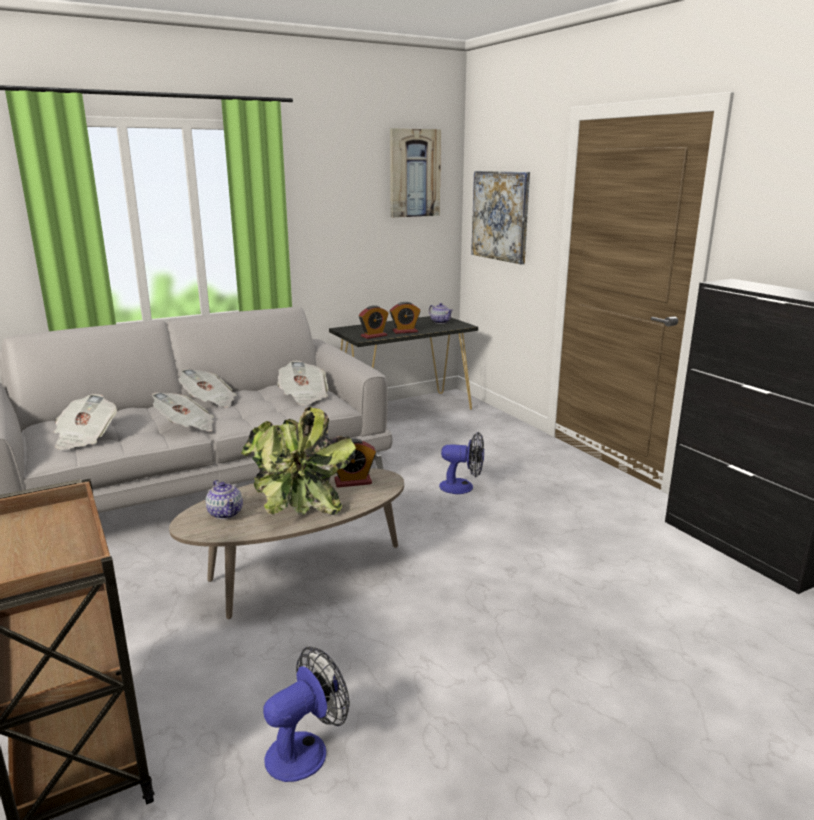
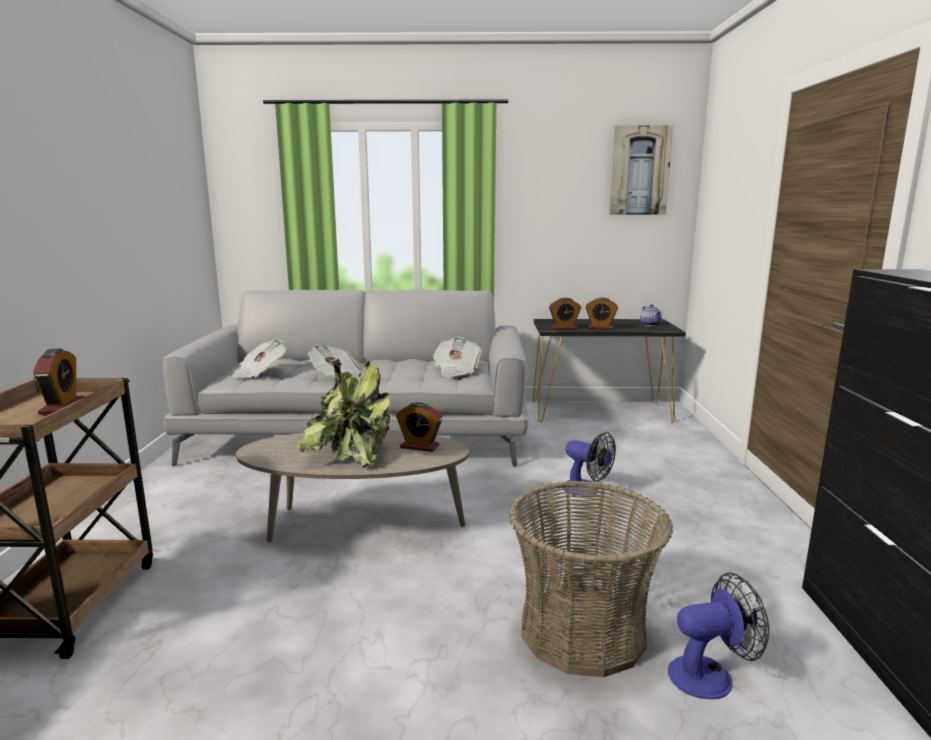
camera: 30 degrees right, 5 degrees down
(57, 530) = (63, 407): none -> alarm clock
(210, 402) = (377, 363): newspaper -> none
(225, 513) = (290, 447): teapot -> none
(306, 749) = (201, 669): fan -> fan (710, 675)
(500, 216) = (722, 212): picture -> none
(566, 600) = (582, 631): none -> basket

